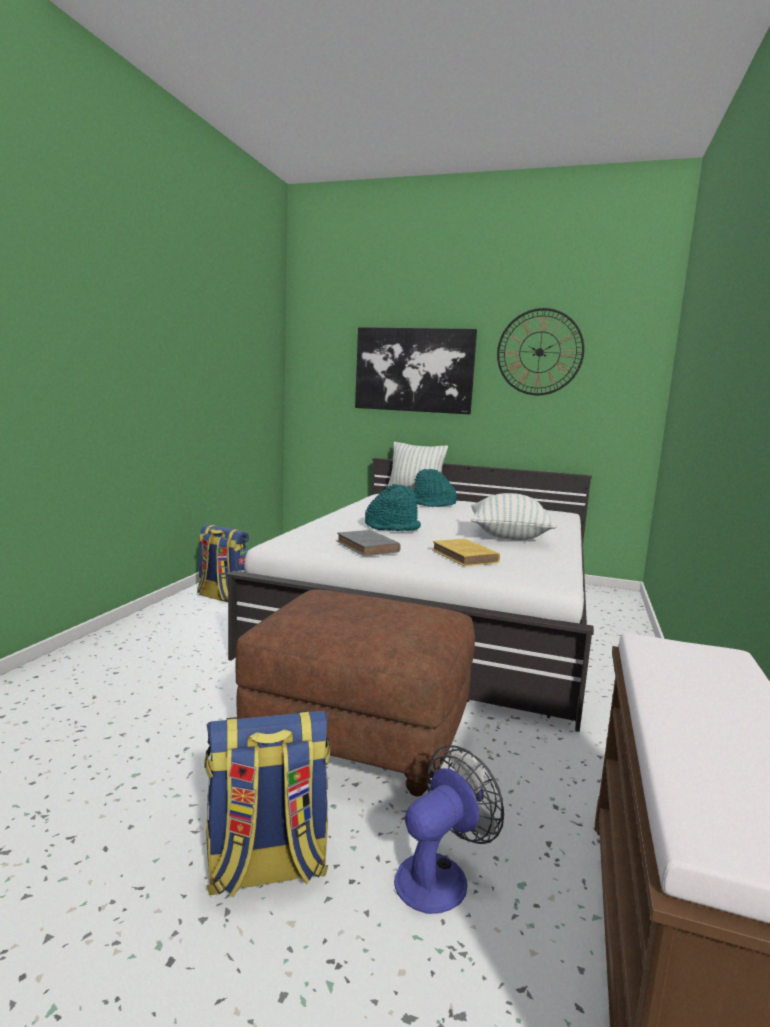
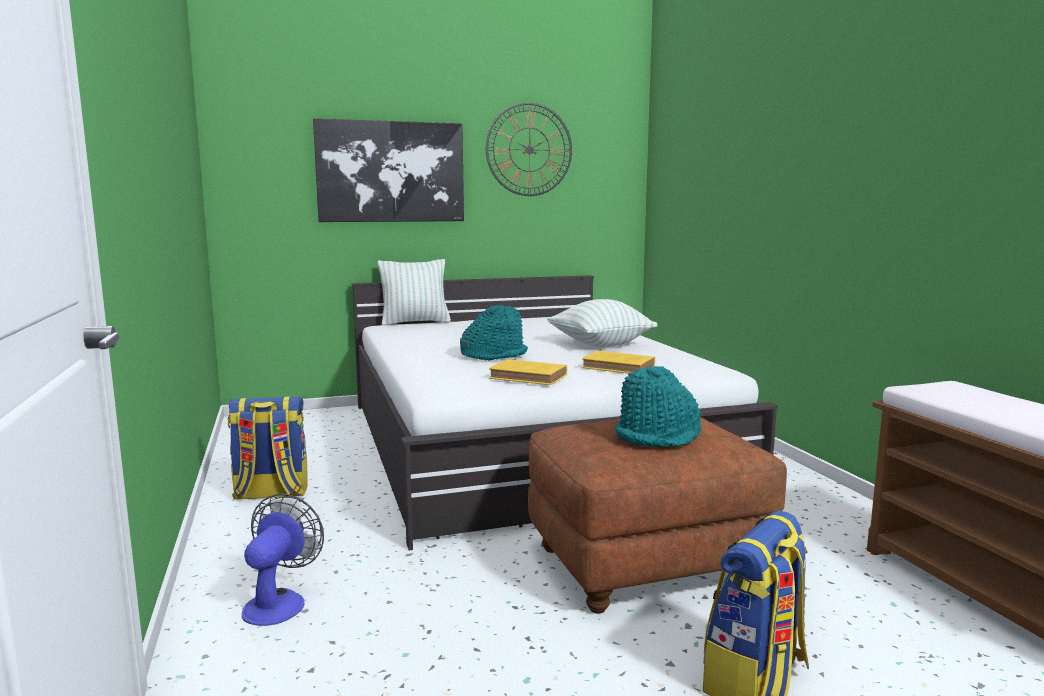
camera: 35 degrees left, 0 degrees up
(368, 547) = (530, 377): grey book -> yellow book
(432, 504) = (458, 328): turquoise hat -> turquoise hat (658, 436)
(440, 874) = (850, 623): fan -> fan (279, 602)

